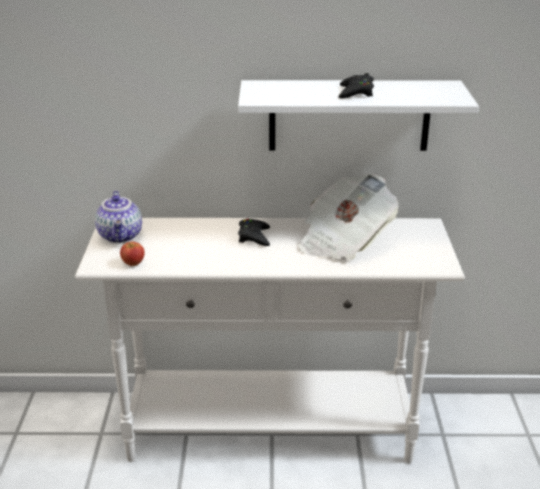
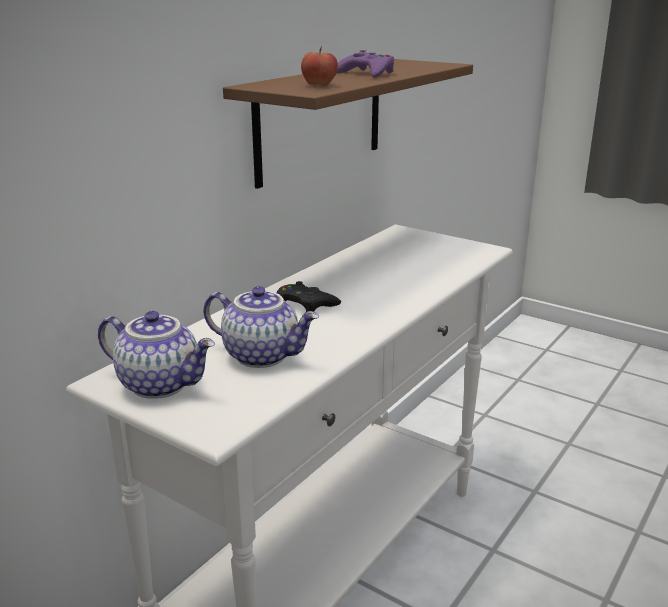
camera: 55 degrees left, 5 degrees down
(133, 263) = (257, 397): apple -> apple (319, 85)
(177, 248) = (263, 355): none -> teapot
(343, 241) = (382, 269): newspaper -> none
(349, 115) = (320, 119): white shelf -> brown shelf
(356, 92) = (366, 73): black game controller -> purple game controller

